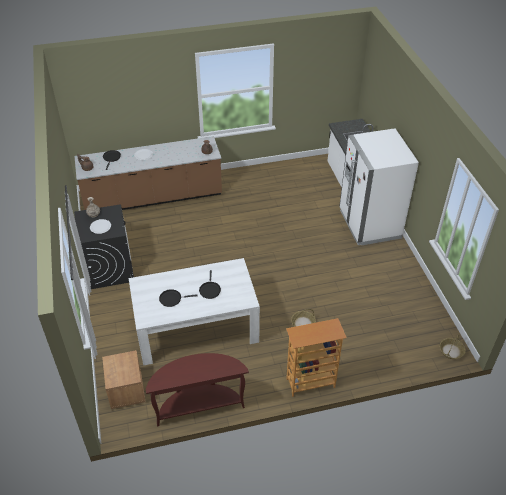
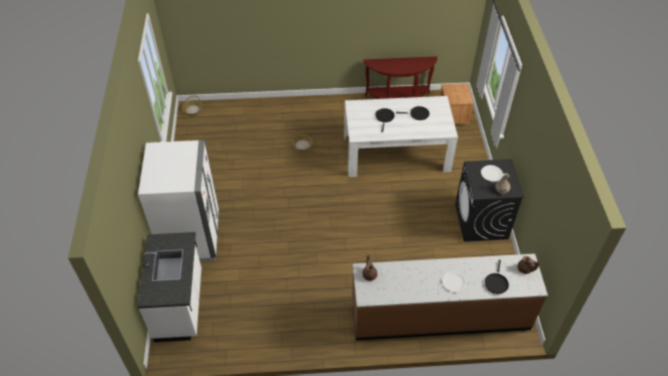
camera: 170 degrees left, 5 degrees up
(310, 383) = (312, 103): bookcase -> none

